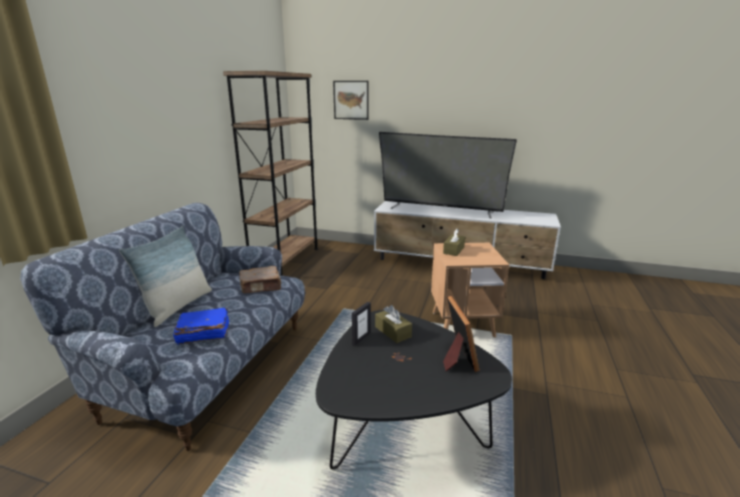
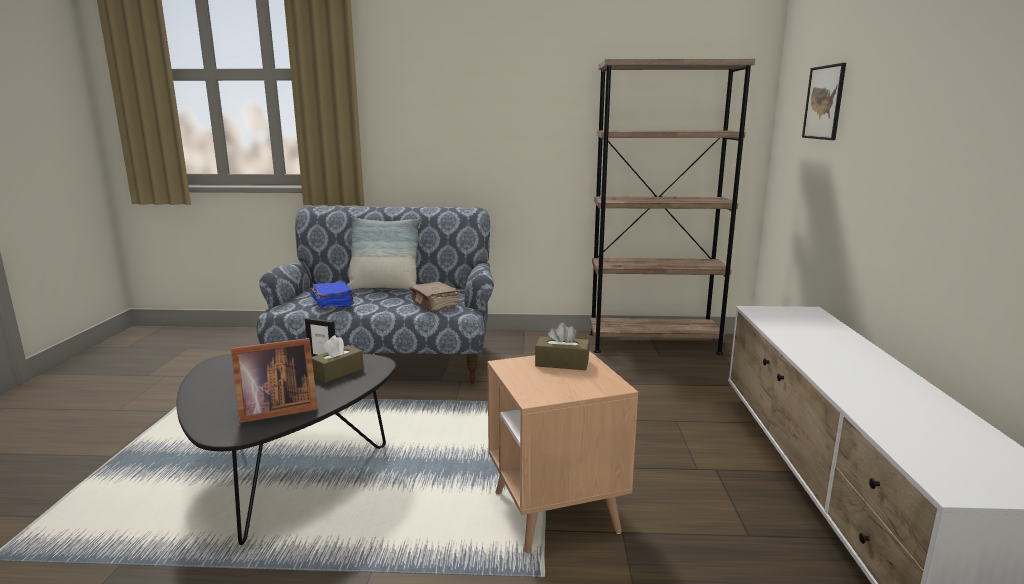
camera: 75 degrees right, 5 degrees down
(440, 210) = (833, 350): television -> none

